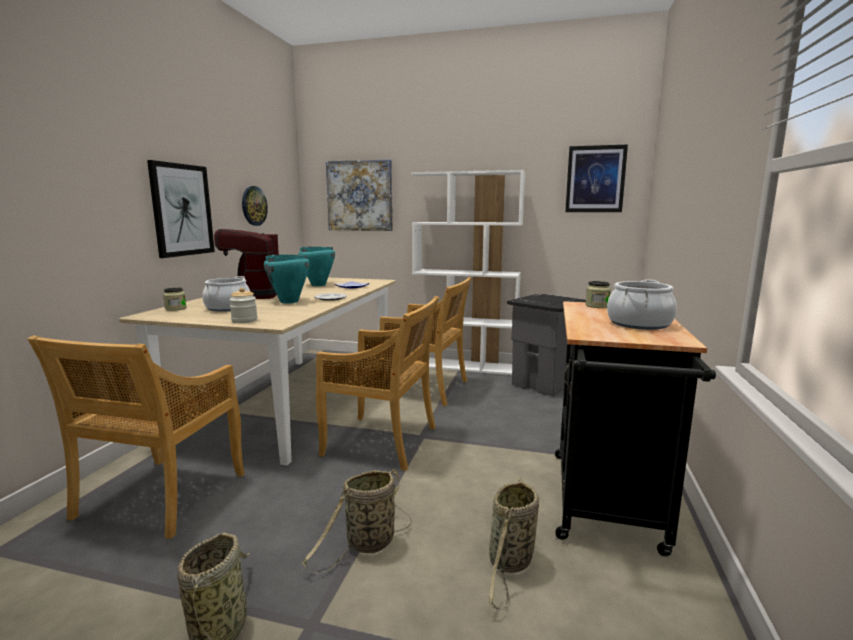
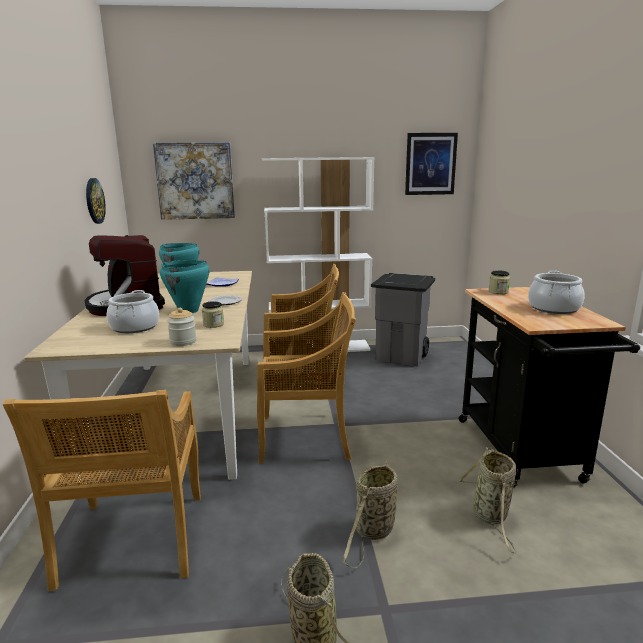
camera: 20 degrees left, 5 degrees up
(175, 309) = (73, 335): jar -> jar (213, 324)
(182, 210) = (48, 218): picture -> none

